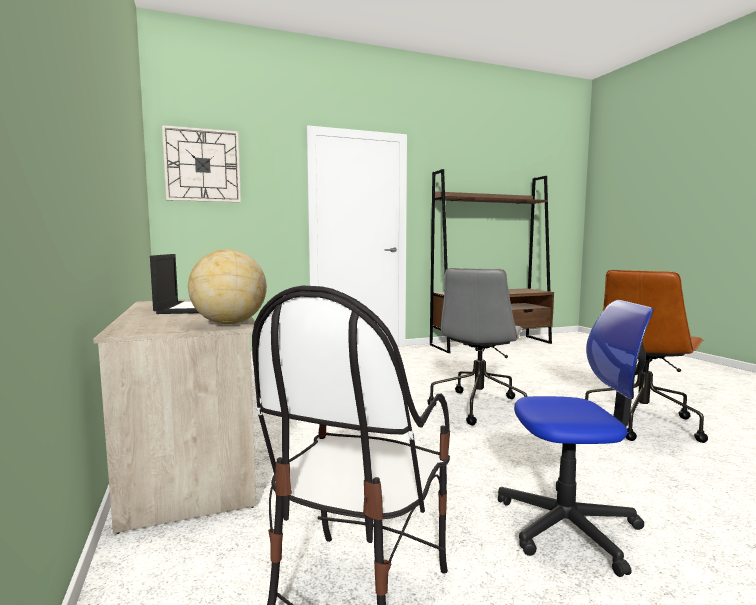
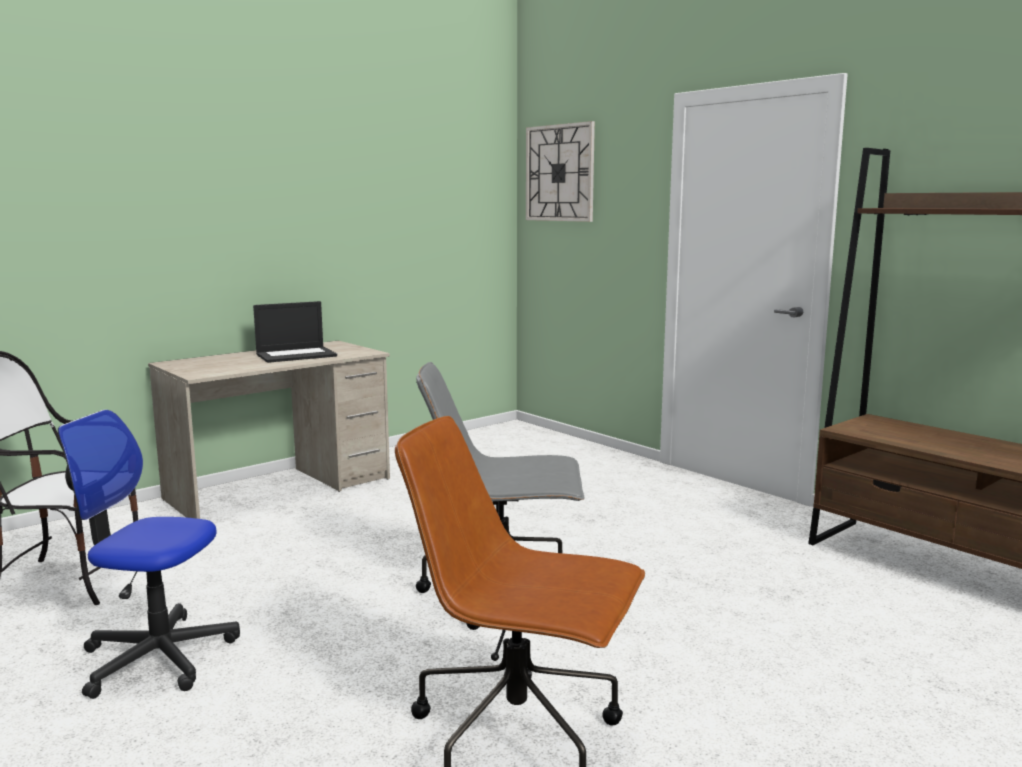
camera: 70 degrees right, 5 degrees up
(229, 323) = (207, 372): globe -> none
(568, 526) = (157, 657): office chair -> office chair turned 120 degrees clockwise

